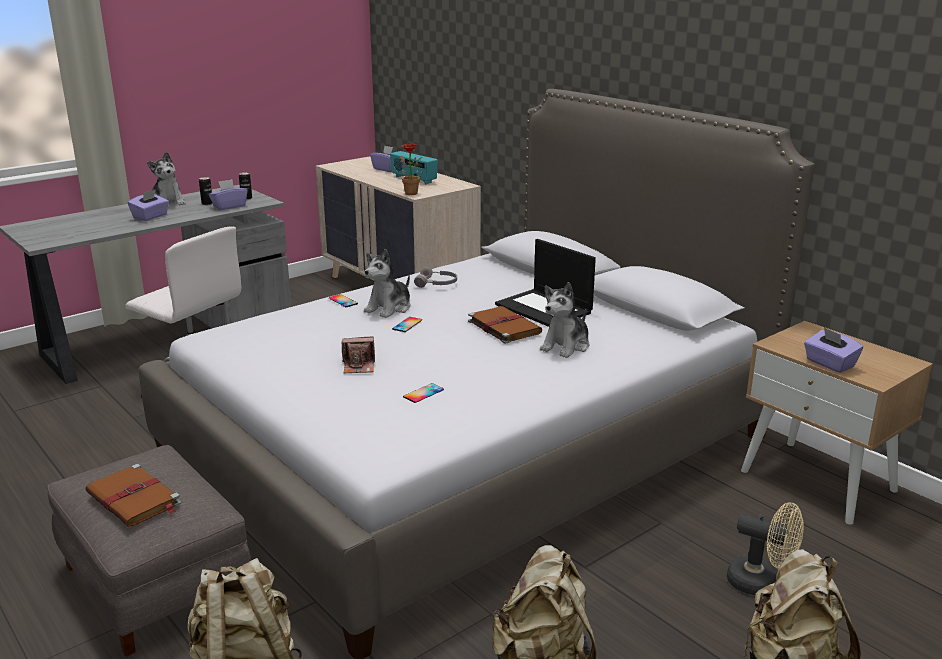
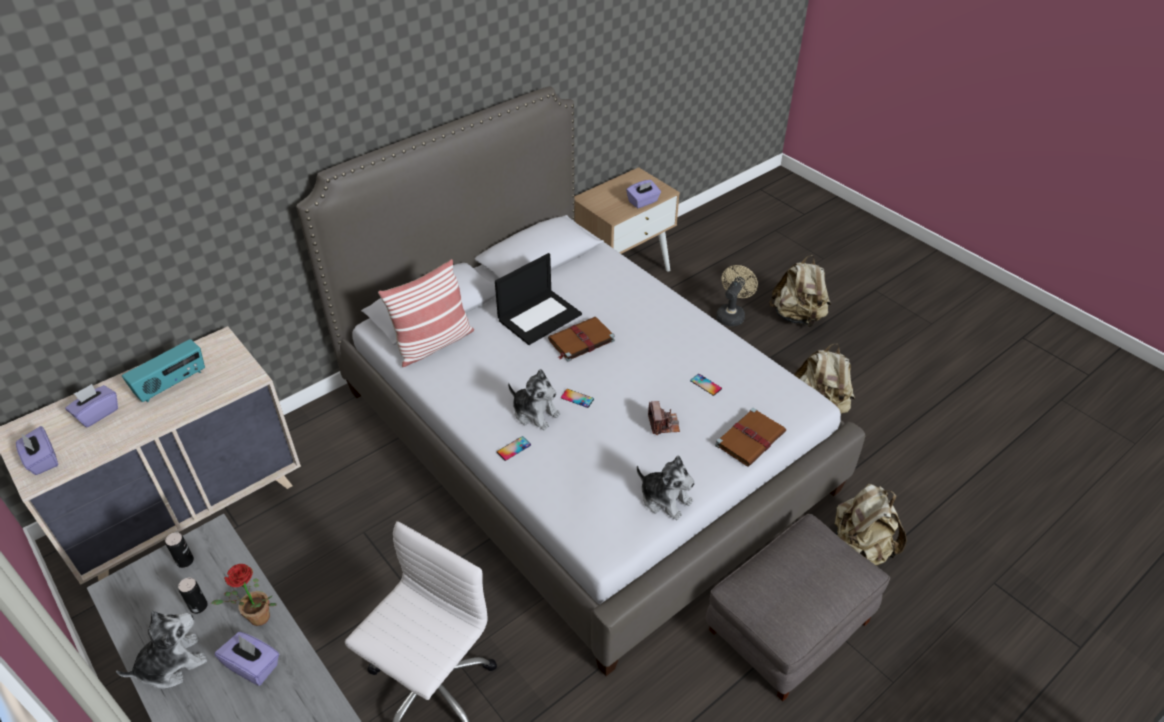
camera: 90 degrees left, 20 degrees up
(134, 499) = (820, 575): brown book -> brown book (751, 438)
(229, 206) = (225, 574): purple tissue box -> purple tissue box (42, 460)
(409, 193) = (239, 385): potted plant -> potted plant (256, 620)
(437, 284) = (471, 383): grey headphones -> none
(494, 269) = (433, 344): none -> pillow
(566, 346) = (616, 309): plush toy -> plush toy (665, 499)

